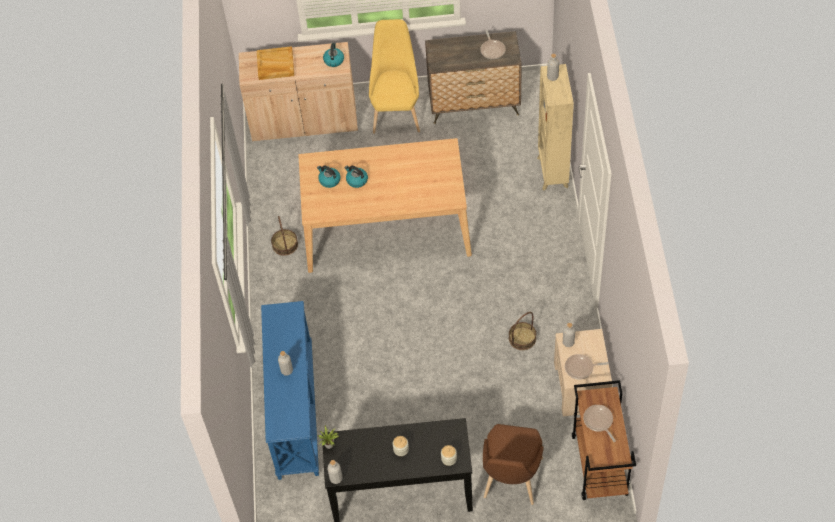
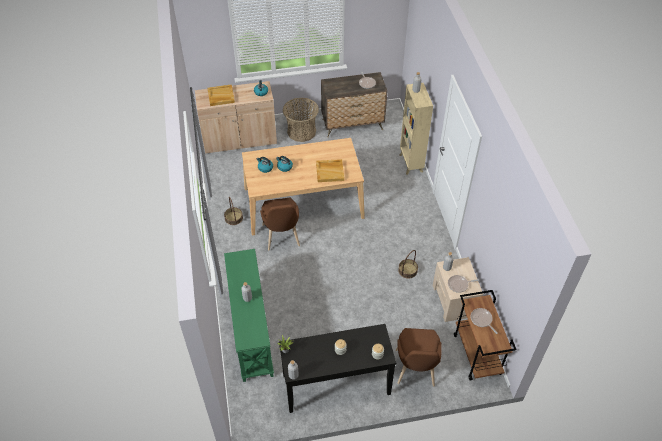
camera: 10 degrees left, 5 degrees down
(294, 410) = (250, 330): blue console table -> green console table
(350, 278) = (282, 237): none -> brown chair
(396, 112) = (301, 131): yellow chair -> basket
(420, 191) = (330, 171): none -> beige tray

